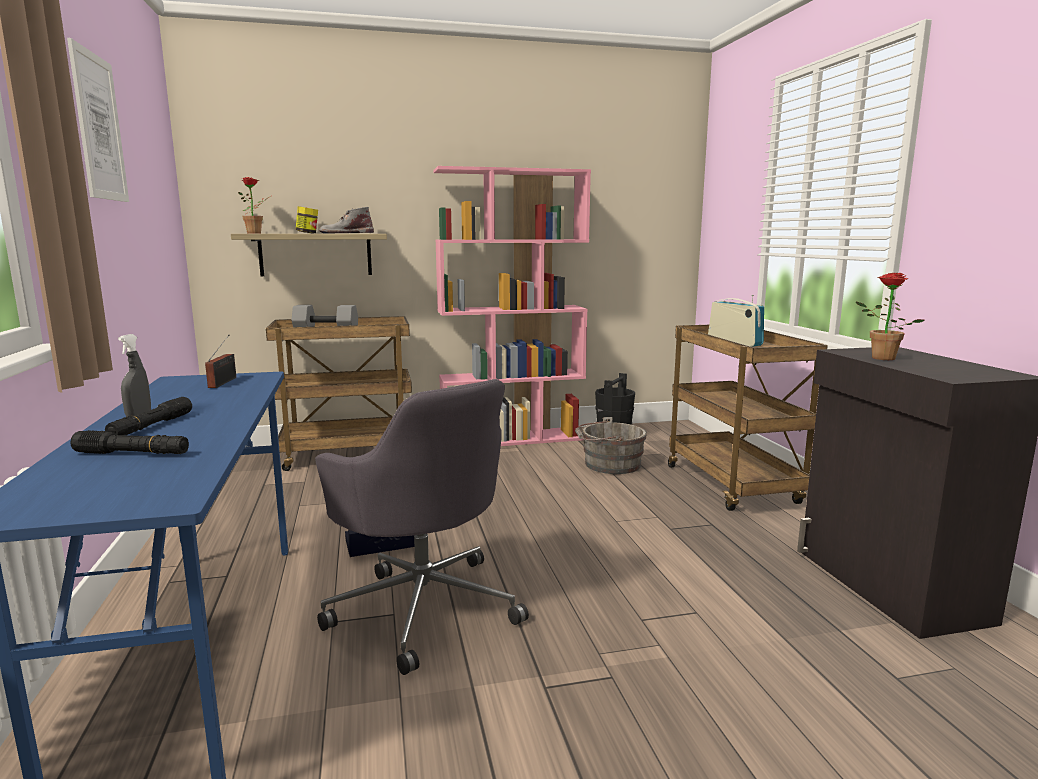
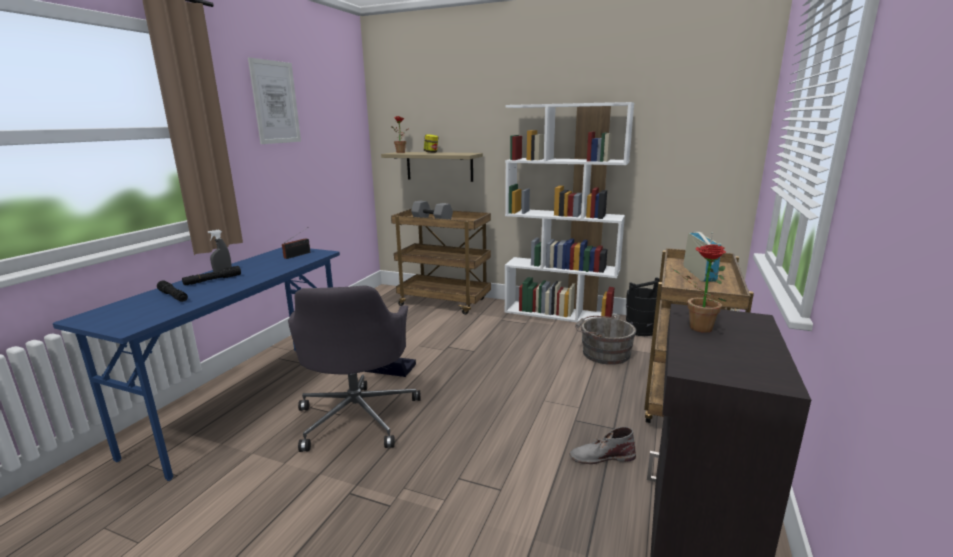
camera: 35 degrees right, 5 degrees up
(346, 233) = (452, 153): grey boot -> grey boot (601, 456)
(512, 438) = (560, 313): pink bookcase -> white bookcase

